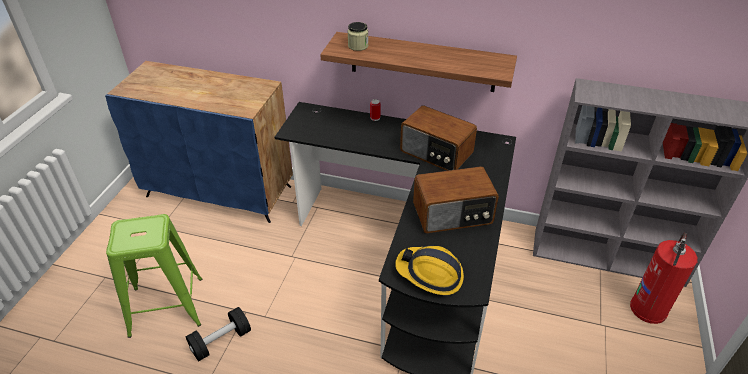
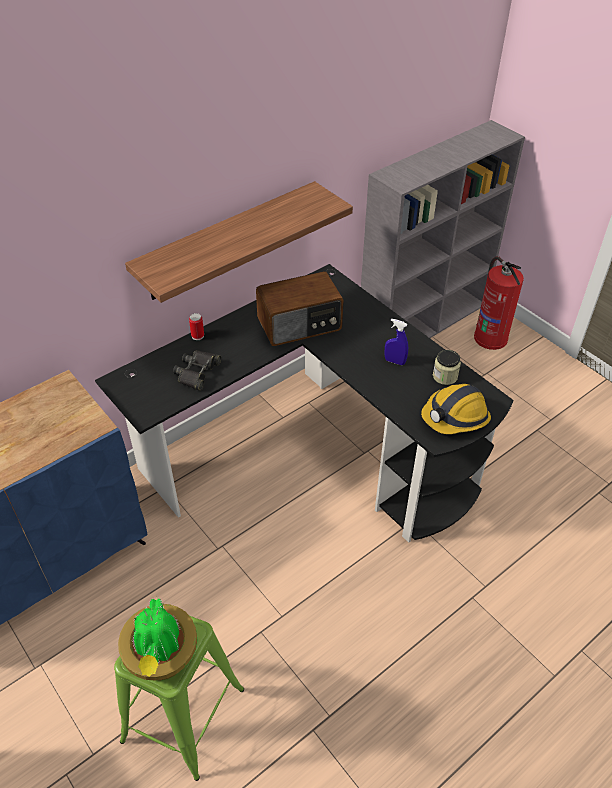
camera: 55 degrees left, 5 degrees up
(129, 236) = (162, 659): none -> potted plant
(221, 341) = (282, 676): black dumbbell -> none
(343, 133) = (197, 372): none -> black binoculars
(358, 46) = (177, 262): jar -> jar (445, 376)
(453, 214) = (394, 361): radio -> blue spray bottle

